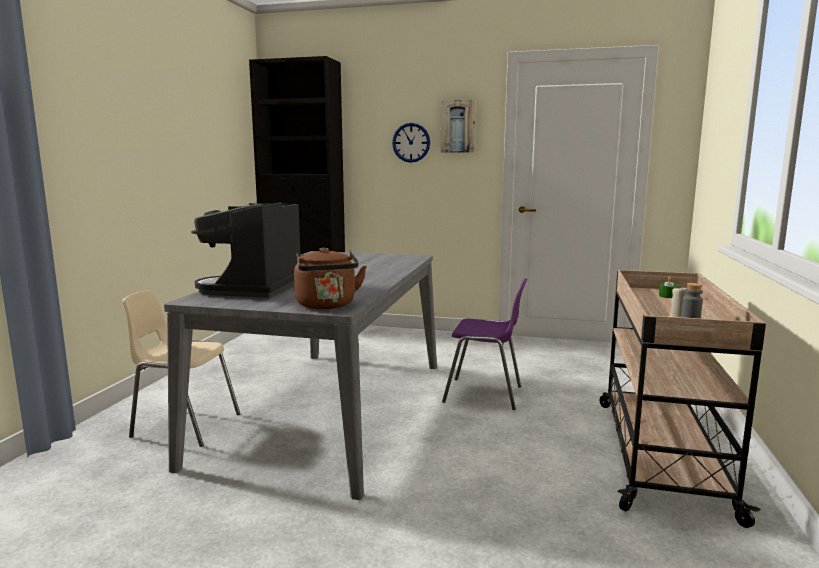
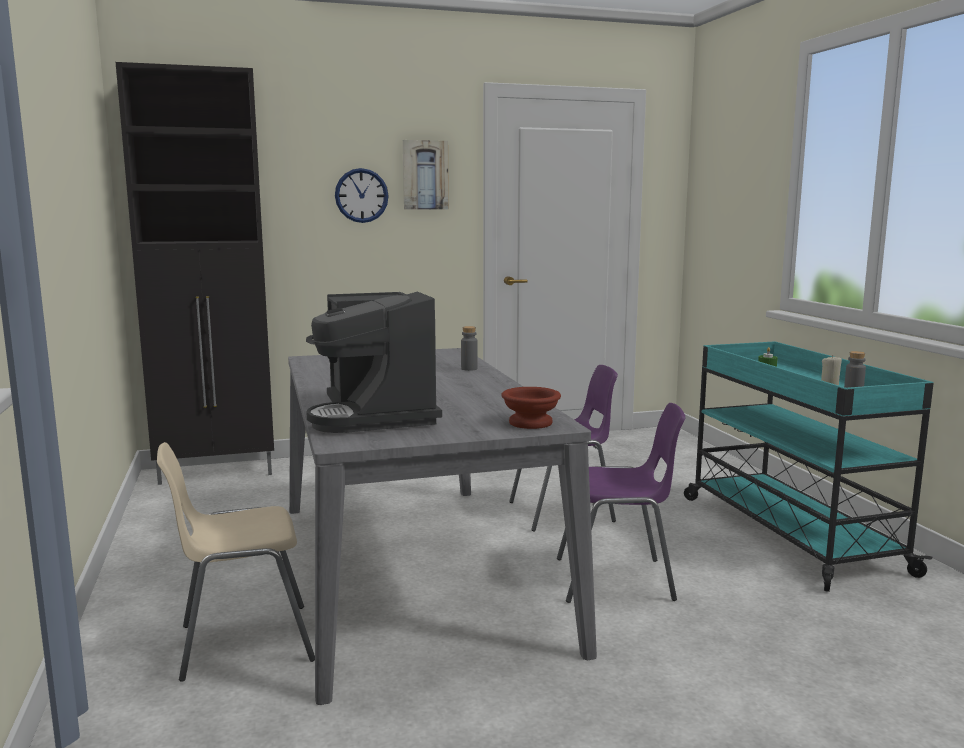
camera: 30 degrees left, 0 degrees up
(327, 306) = (530, 423): brown kettle -> brown bowl
(394, 268) = (469, 369): none -> grey bottle
(454, 451) = (617, 580): none -> purple chair
(659, 453) = (788, 532): beige cart -> turquoise cart

